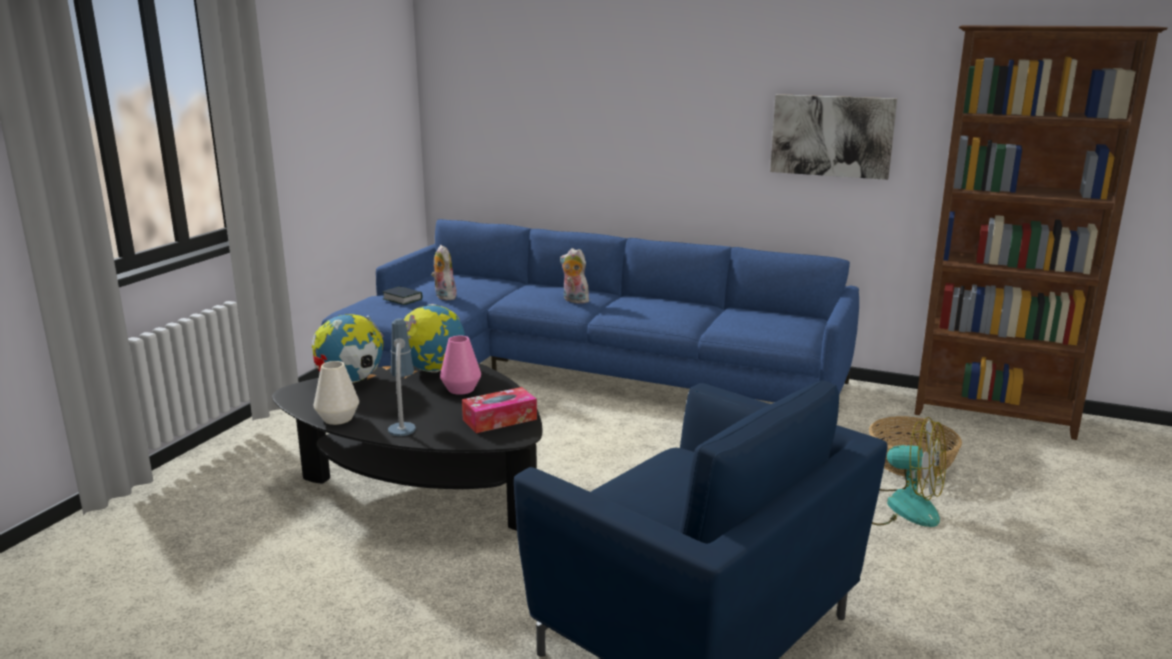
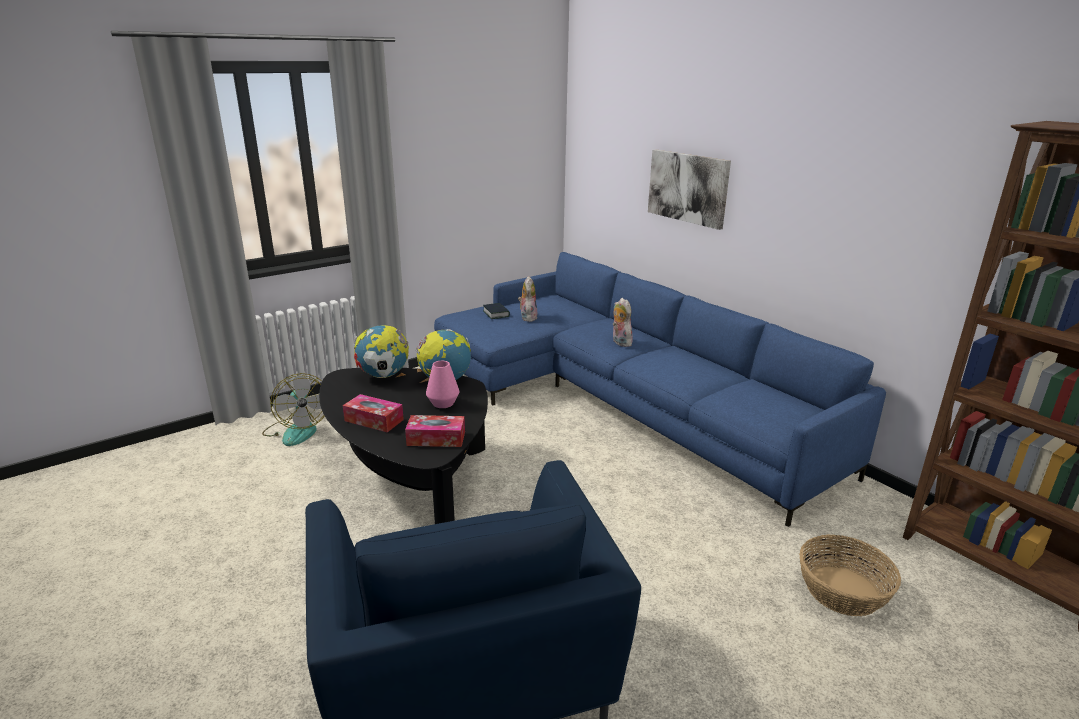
camera: 30 degrees right, 5 degrees up
(338, 419) = (339, 405): white vase -> none
(403, 422) = (374, 420): table lamp -> tissue box
(832, 136) = (884, 229): picture -> picture (688, 187)
(899, 507) = (780, 634): fan -> fan (297, 430)

